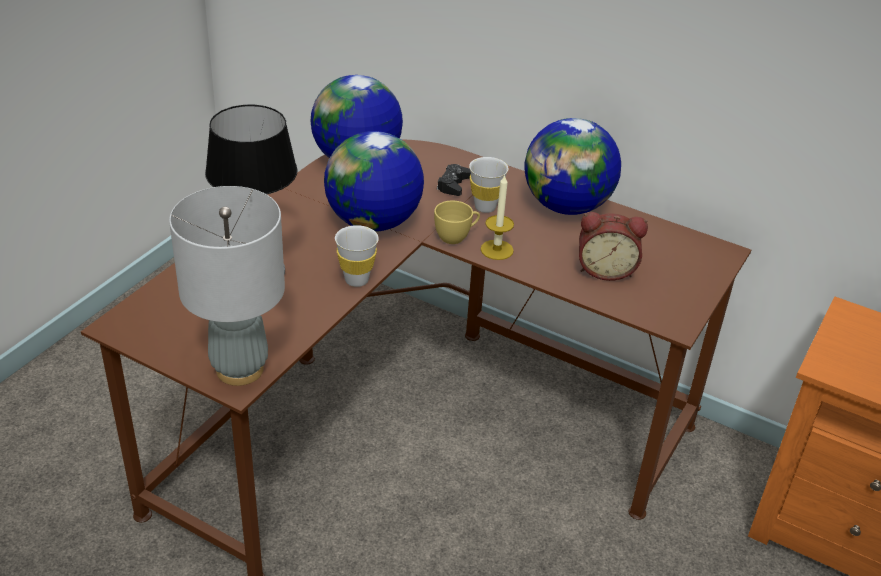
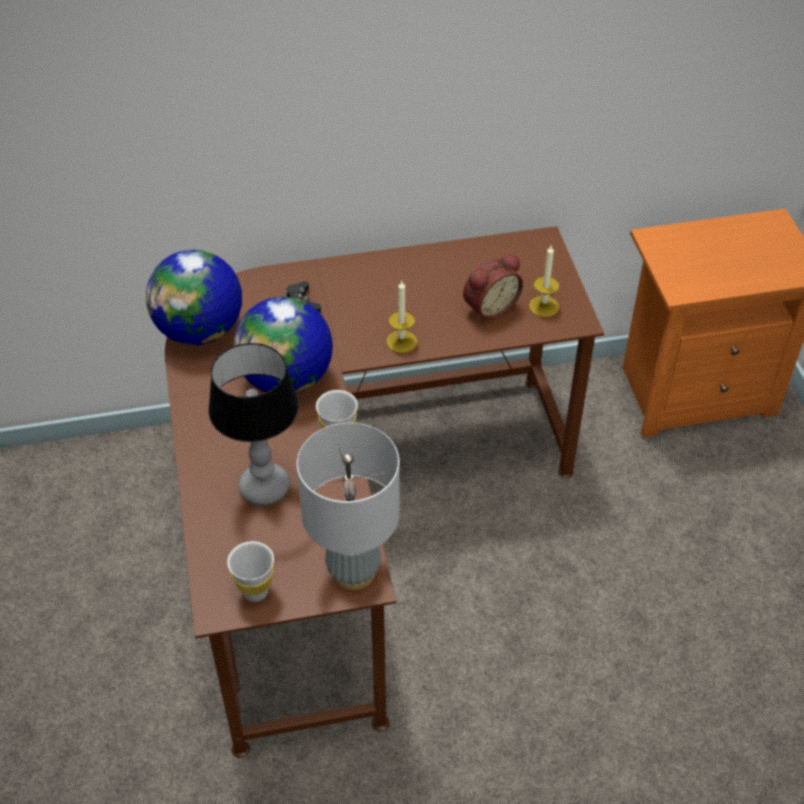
camera: 40 degrees left, 10 degrees up
(456, 237) = (361, 350): yellow cup -> none
(485, 207) = (349, 309): white cup -> white cup (255, 591)
(567, 206) = (404, 269): globe -> none
(657, 296) = (543, 306): none -> candle

